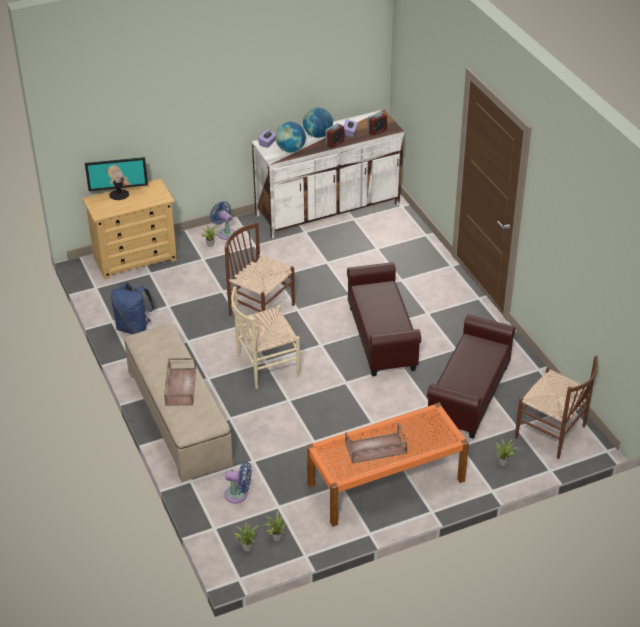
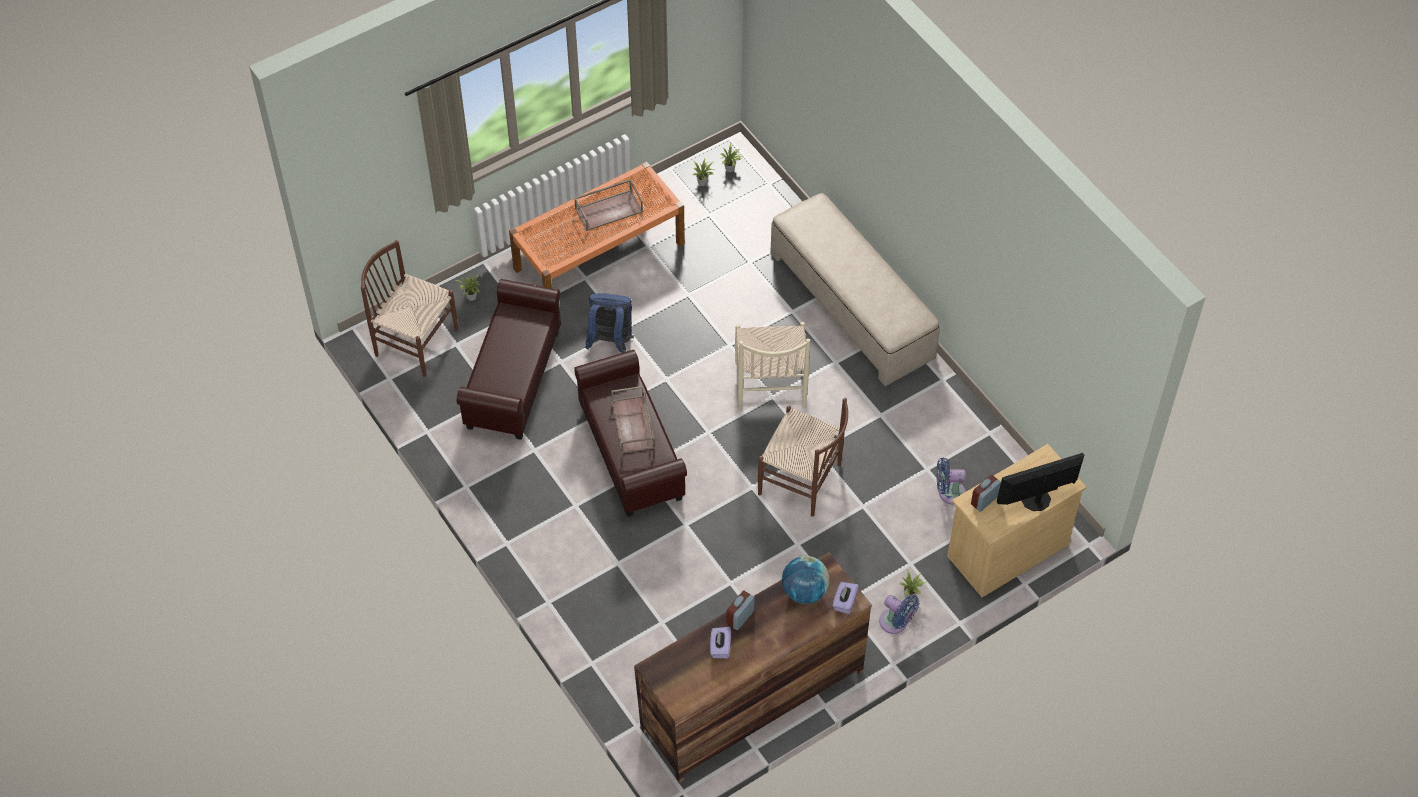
camera: 170 degrees right, 15 degrees up
(134, 328) = (956, 426): blue backpack -> blue backpack (610, 342)
(180, 386) = (845, 259): brown tray -> brown tray (633, 425)
(238, 495) = (754, 221): blue fan -> blue fan (949, 493)
(265, 367) = (770, 389): beige chair -> beige chair turned 120 degrees clockwise
(318, 135) = (770, 634): globe -> none
(329, 210) = (749, 699): white cabinet -> brown cabinet
(377, 131) = (678, 658): alarm clock -> alarm clock (984, 500)

